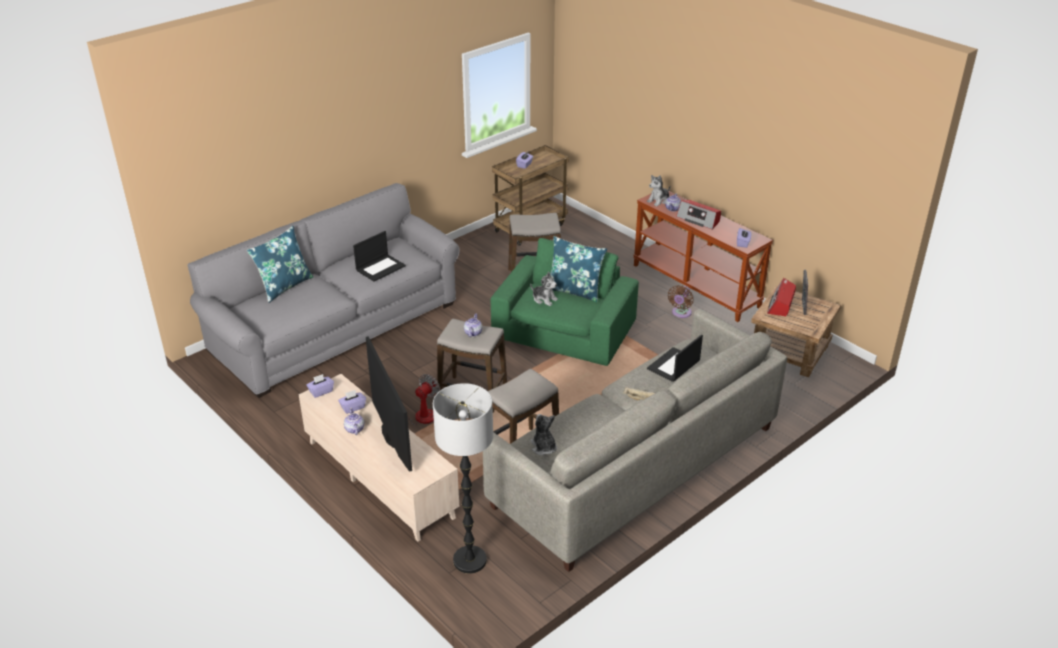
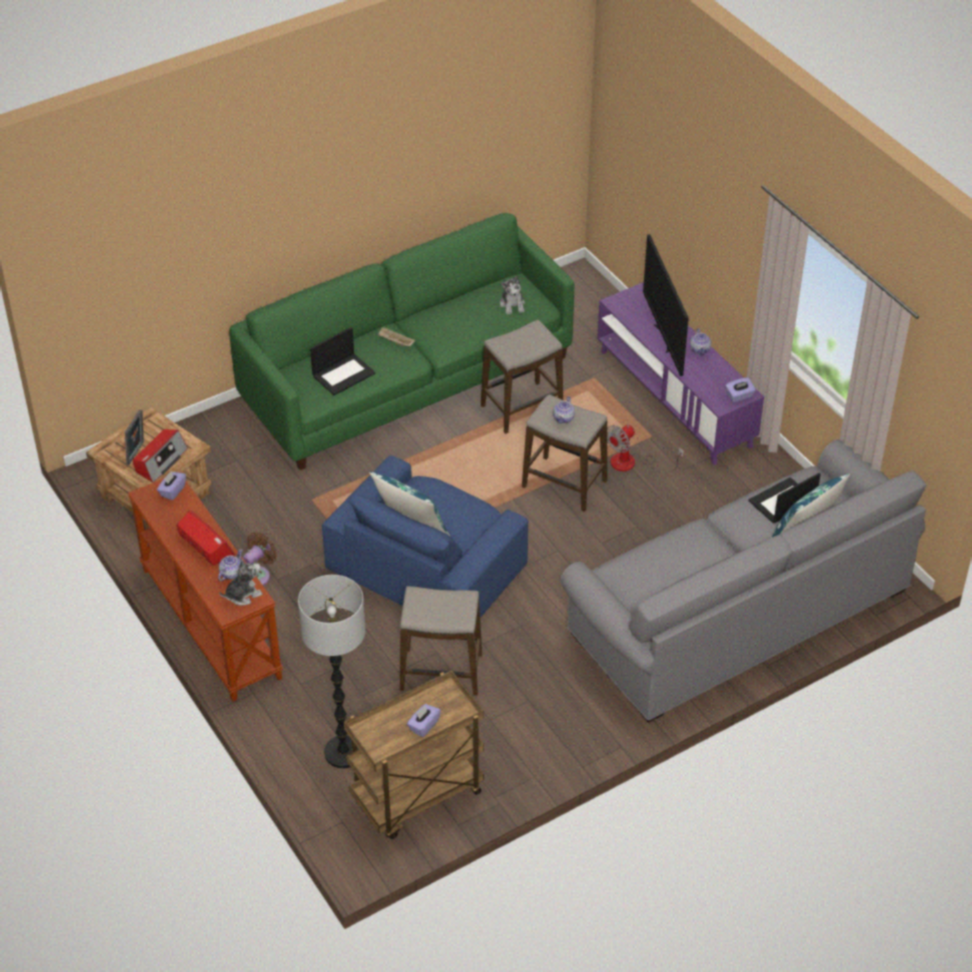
camera: 170 degrees left, 10 degrees up
(353, 407) = (703, 373): purple tissue box -> none
(380, 267) = (674, 552): laptop -> laptop (782, 502)
(380, 479) = (675, 398): beige tv stand -> purple tv stand
(469, 560) = (592, 315): floor lamp -> floor lamp (343, 753)
(544, 299) = (456, 516): plush toy -> none
(564, 330) = (427, 566): green armchair -> blue armchair
(636, 466) = (406, 379): grey sofa -> green sofa

